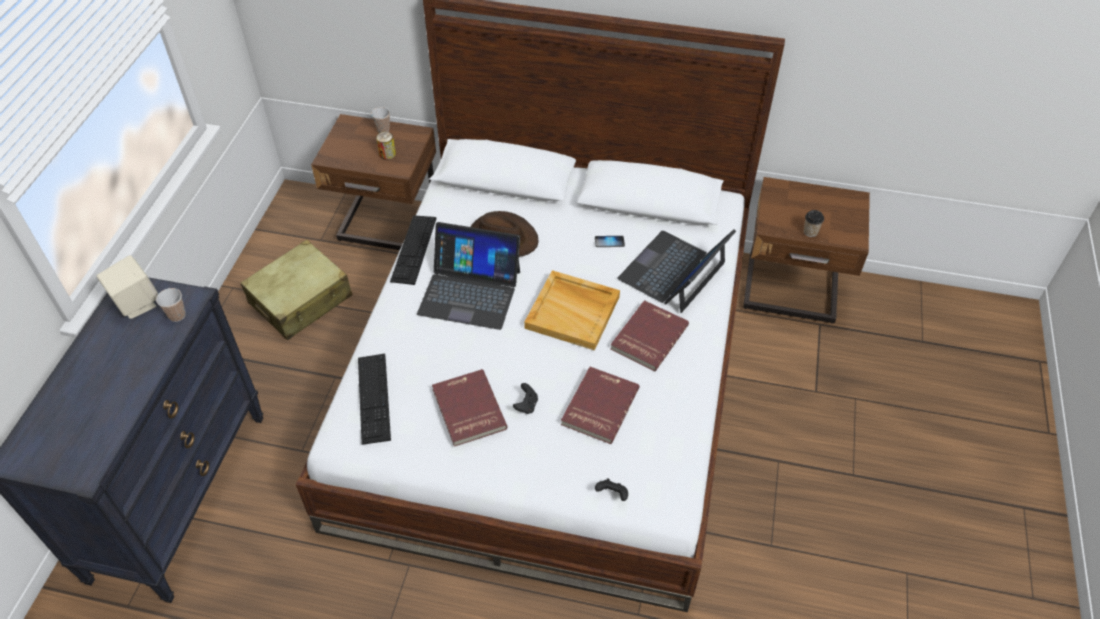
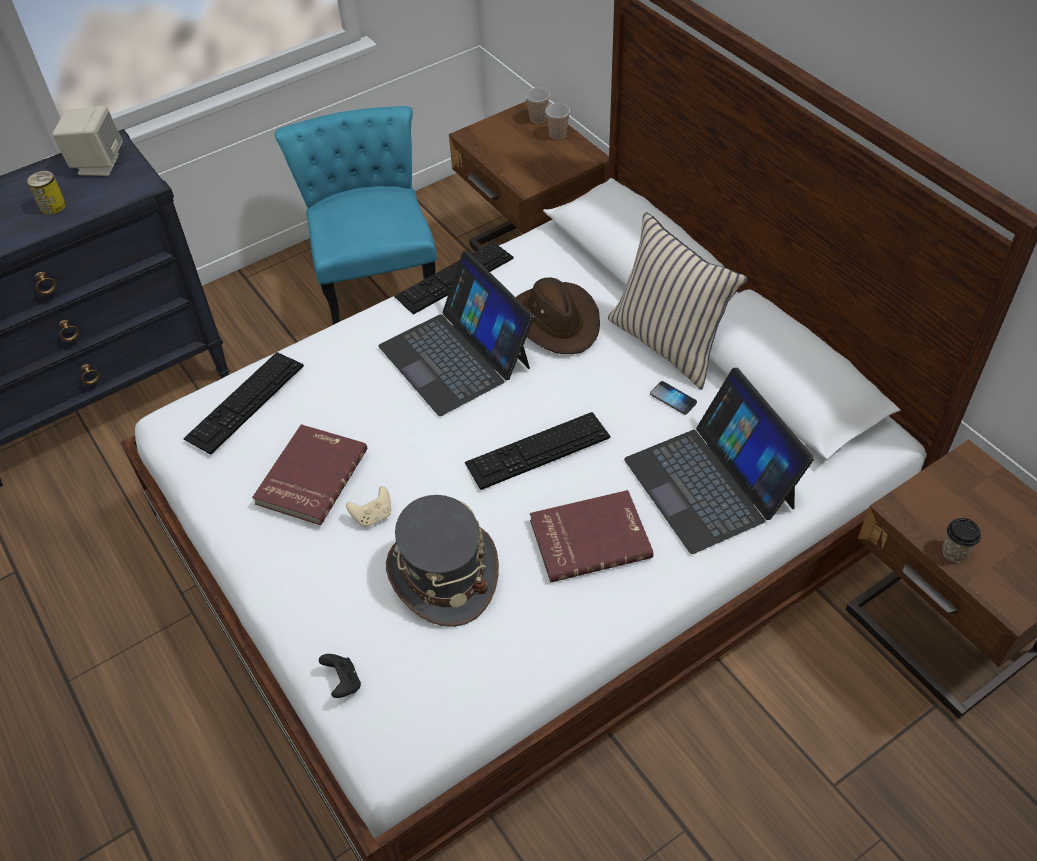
camera: 45 degrees right, 0 degrees up
(177, 315) = (113, 193): cup -> cup (538, 118)
(301, 300) = (377, 286): beige suitcase -> turquoise chair
(387, 154) = (532, 162): can -> can (52, 206)
(526, 405) = (373, 516): black game controller -> beige game controller
(573, 312) = (537, 450): beige tray -> keyboard
(574, 215) = (668, 343): none -> beige pillow
(598, 406) = (443, 574): red book -> grey hat
(673, 272) = (710, 482): laptop -> laptop turned 105 degrees counterclockwise

